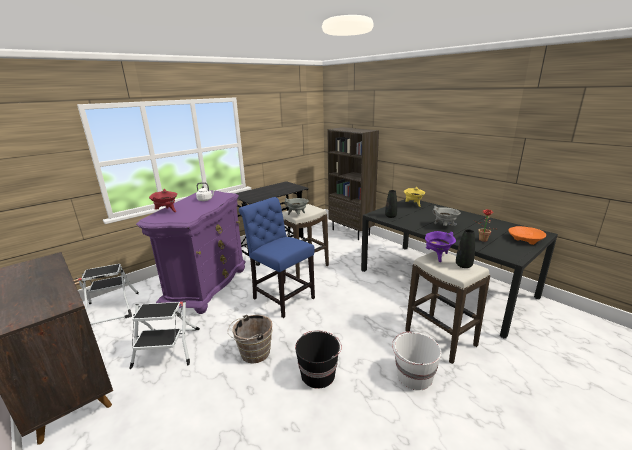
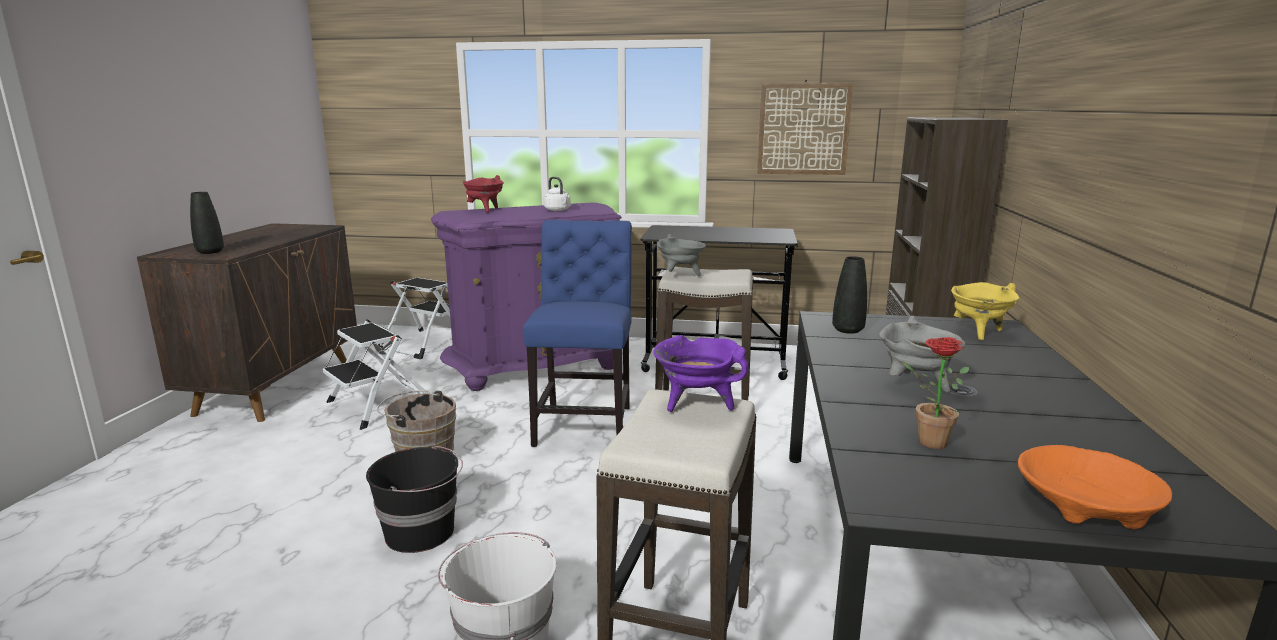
camera: 50 degrees right, 5 degrees down
(278, 136) = (803, 127): none -> picture
(463, 265) = (692, 438): black vase -> black vase (210, 252)

